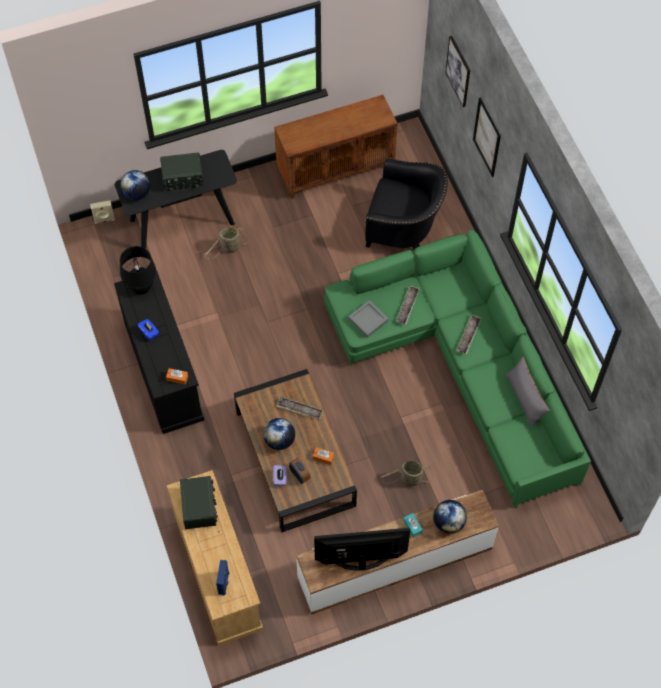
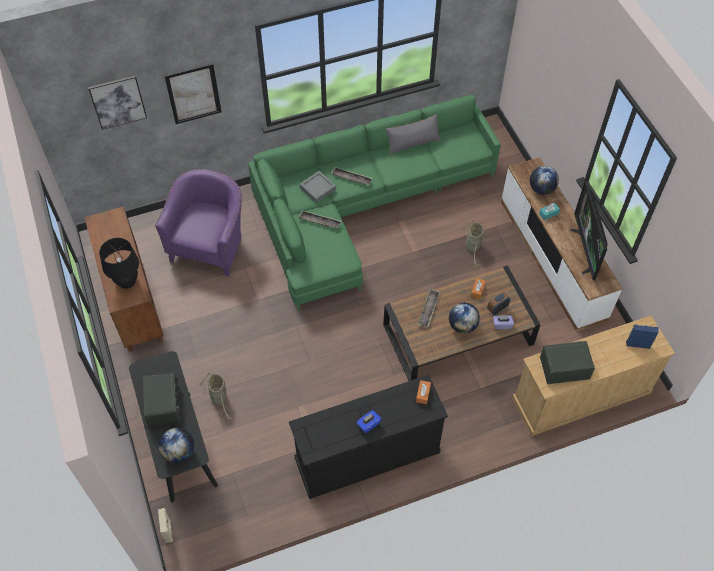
camera: 90 degrees left, 5 degrees down
(141, 286) = (310, 435): black table lamp -> black table lamp (127, 281)
(368, 320) = (334, 252): grey tray -> grey tray (318, 188)
(404, 228) = (210, 245): black armchair -> purple armchair

